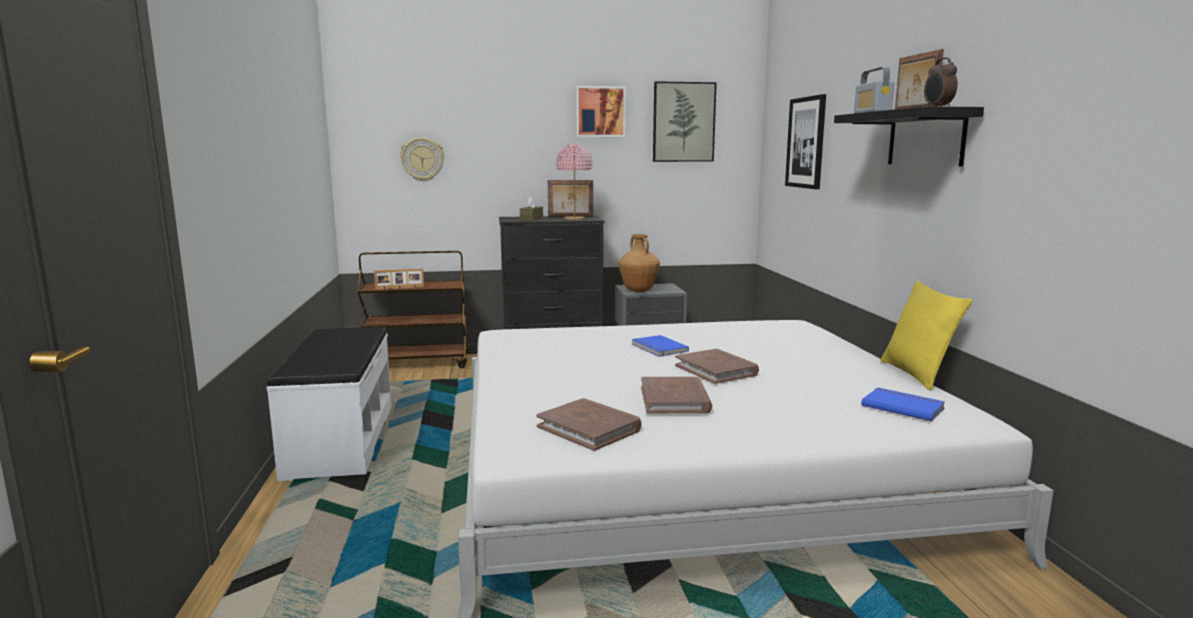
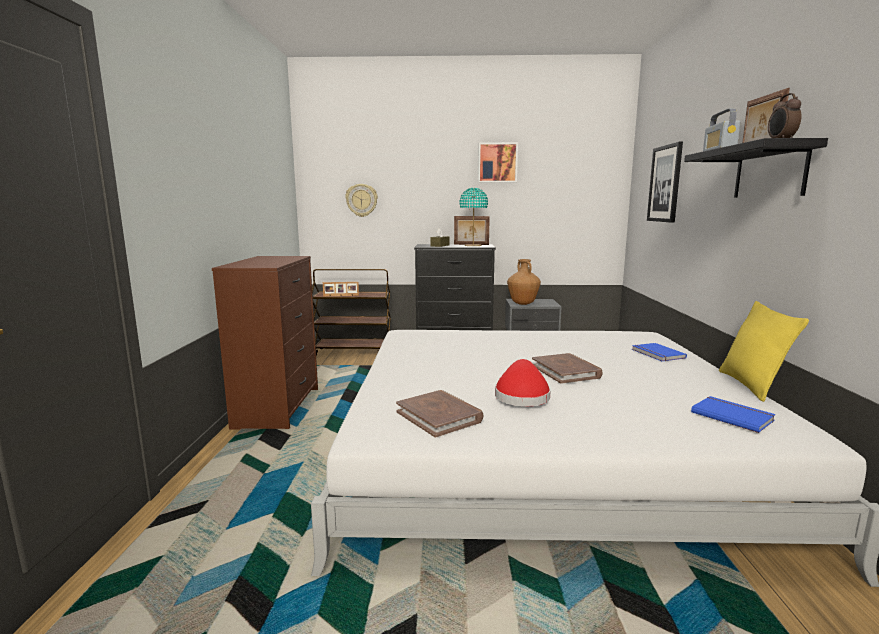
camera: 10 degrees right, 0 degrees up
(340, 440) = (278, 407): white bench -> brown dresser
(574, 219) = (473, 246): pink table lamp -> turquoise table lamp
(658, 348) = (522, 350): blue book -> blue book (657, 354)
(675, 400) = (521, 395): brown book -> red hat
(683, 122) = (564, 170): picture -> none

